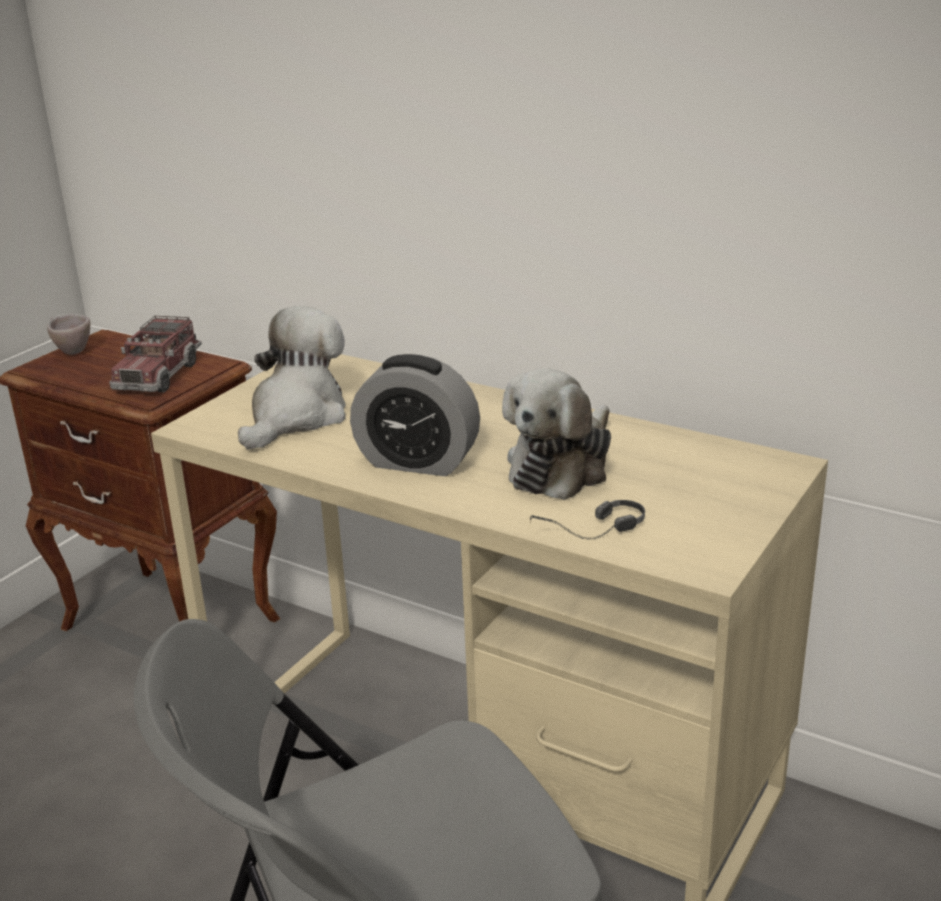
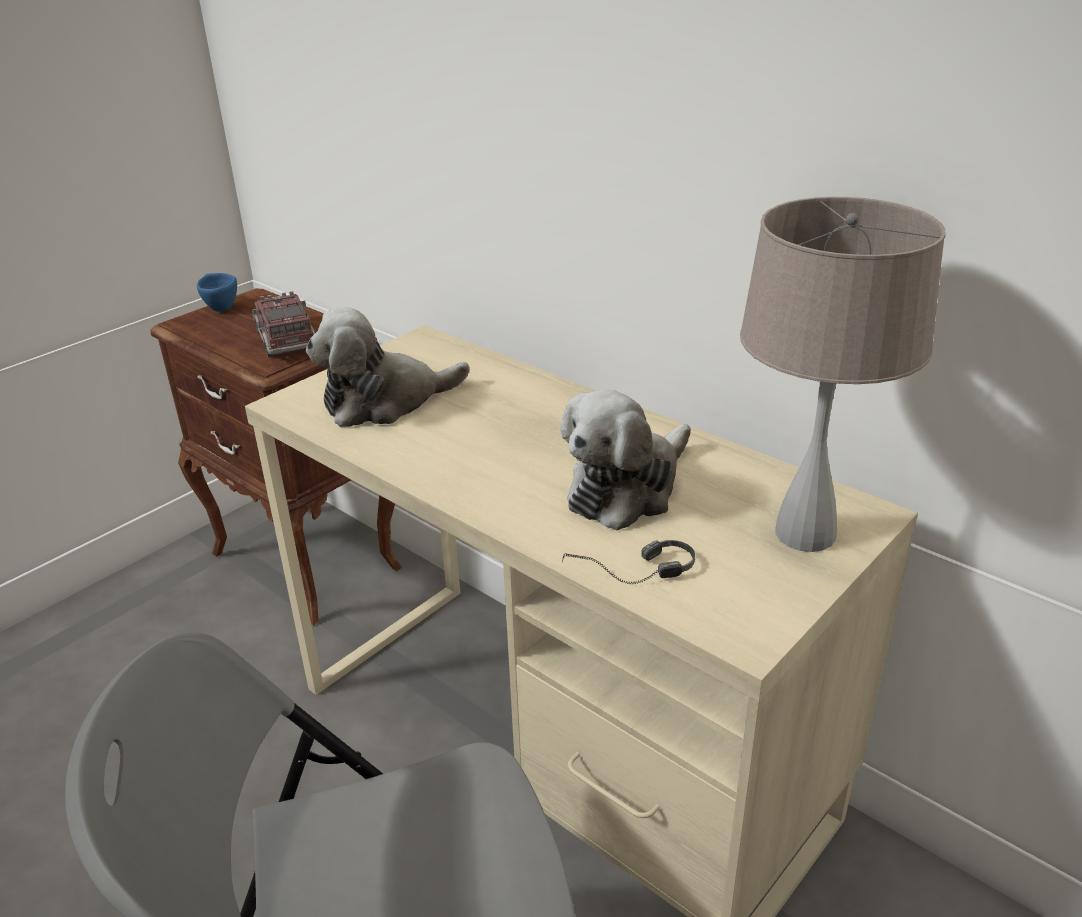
camera: 10 degrees right, 5 degrees up
(69, 351) = (219, 307): beige cup -> blue cup
(158, 375) = (286, 340): toy truck -> toy truck turned 135 degrees clockwise
(296, 417) = (385, 402): plush toy -> plush toy turned 150 degrees counterclockwise
(417, 462) = (483, 466): alarm clock -> none
(735, 486) = (806, 534): none -> beige table lamp

